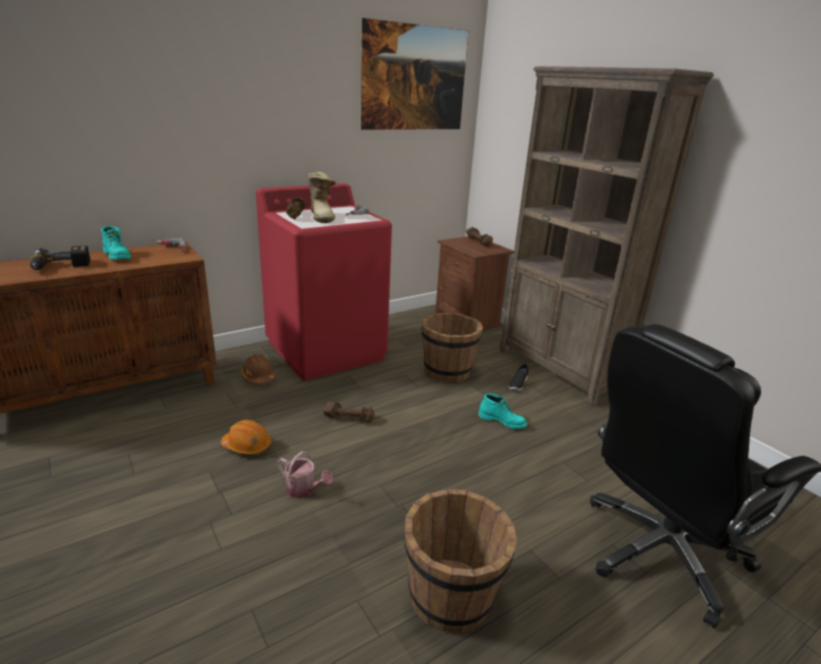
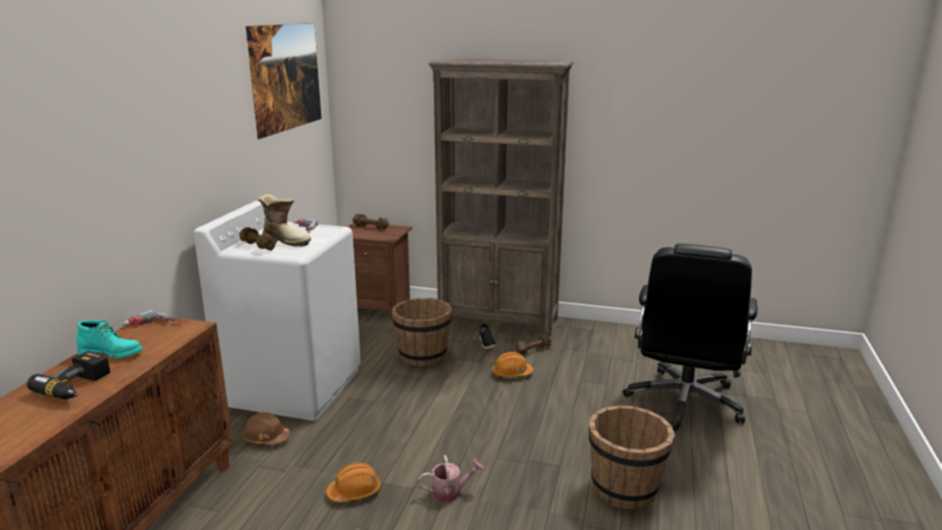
camera: 40 degrees left, 5 degrees down
(326, 350) = (293, 386): red washing machine -> white washing machine
(349, 418) = (403, 428): brown dumbbell -> brown dumbbell (533, 350)
(502, 421) = (512, 373): turquoise boot -> orange hard hat

